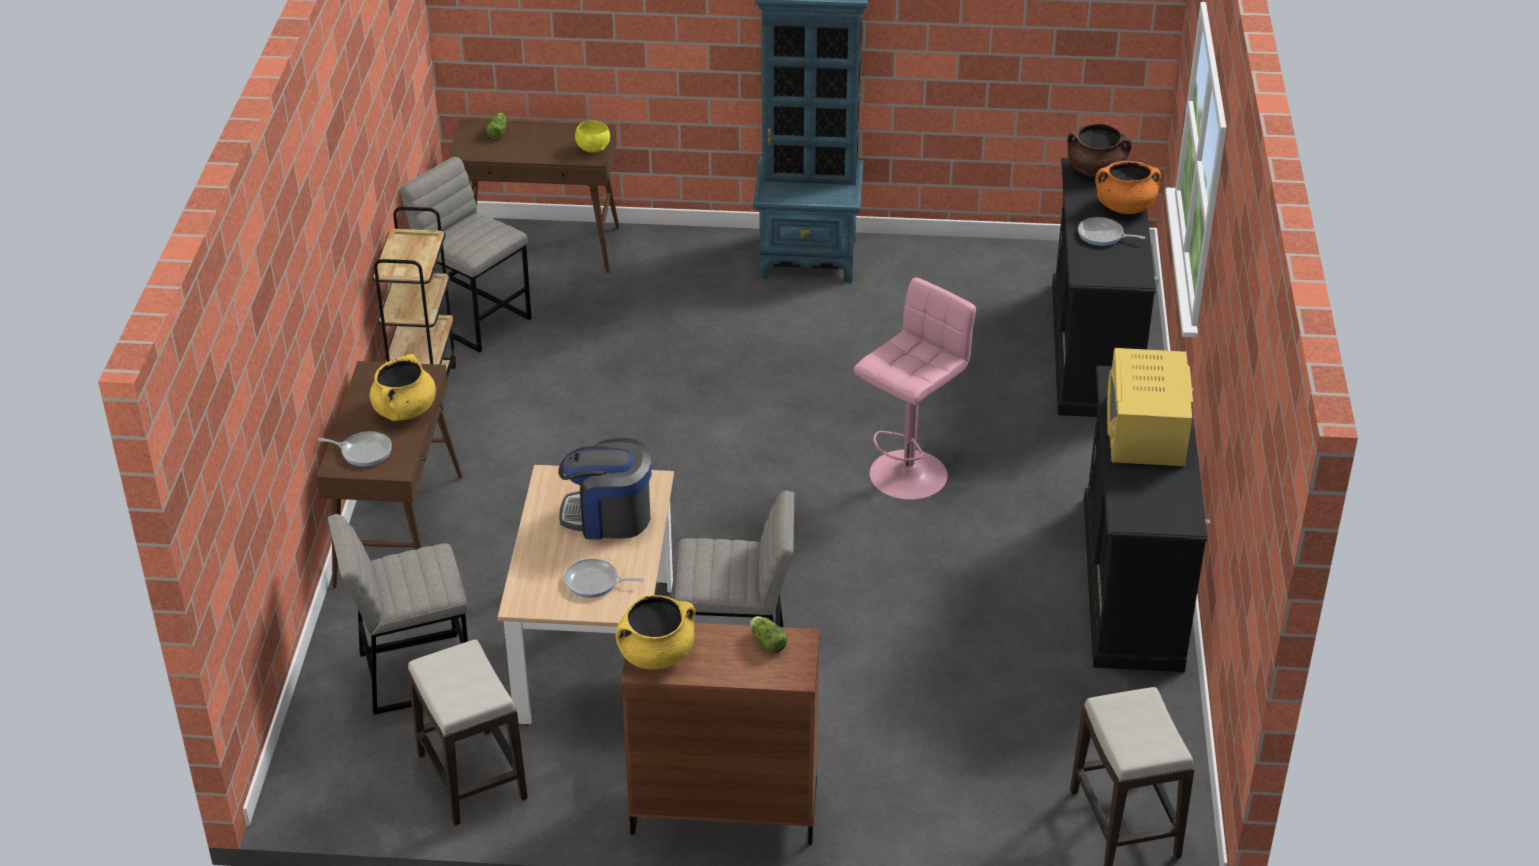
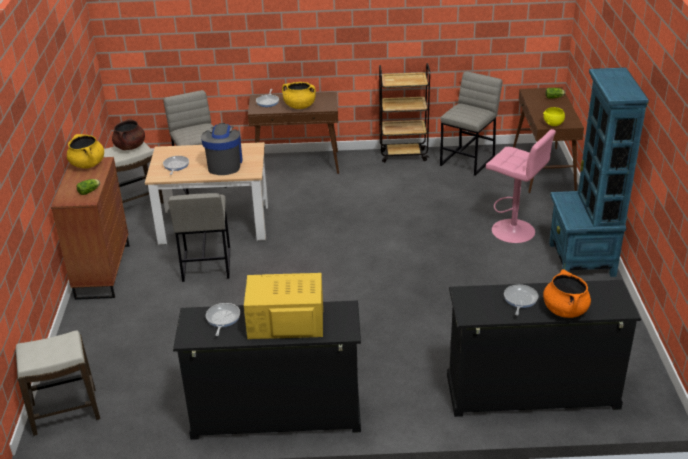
camera: 85 degrees right, 5 degrees down
(909, 475) = (368, 314): pink stool -> pink stool (513, 231)
(1096, 170) = (611, 295): brown cooking pot -> brown cooking pot (130, 147)
(1138, 489) = (222, 319): none -> frying pan

